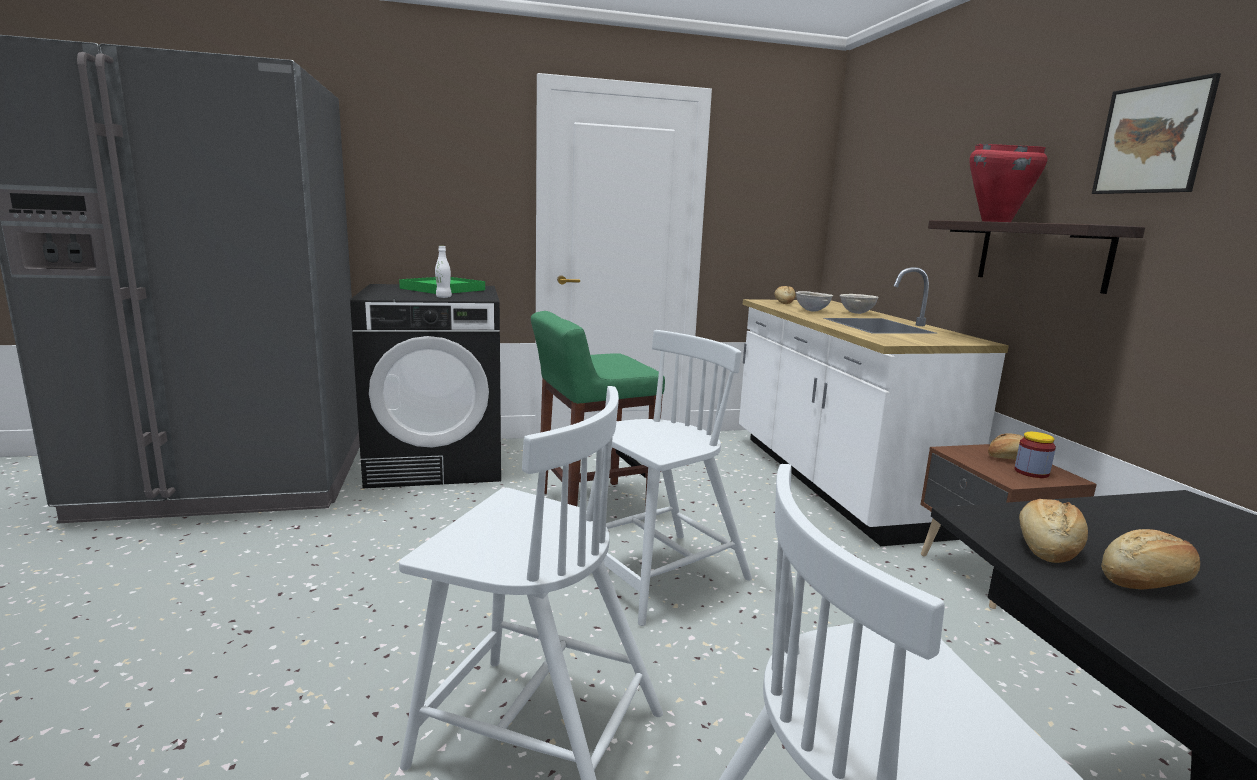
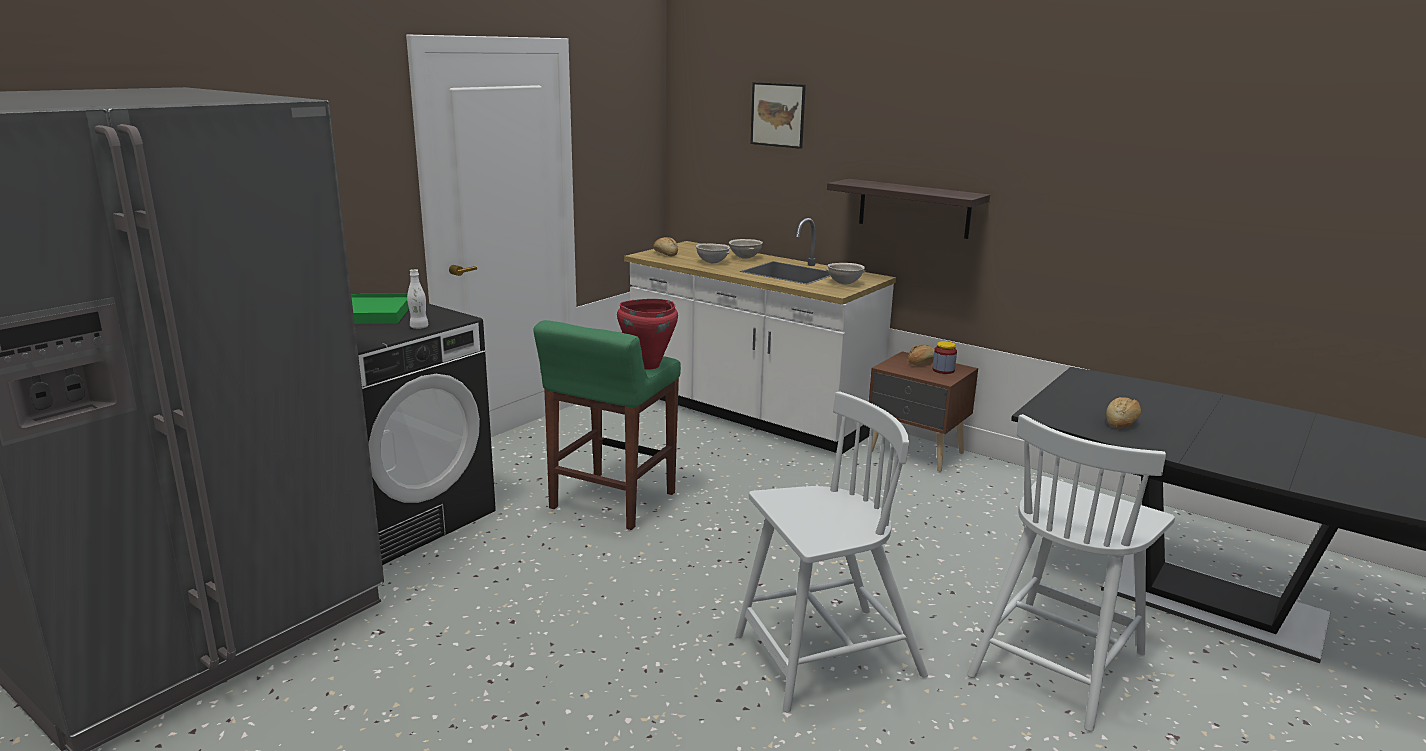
camera: 40 degrees left, 5 degrees up
(659, 576) = (745, 534): white chair -> none
(920, 339) = (844, 283): none -> grey bowl
(995, 221) = (882, 185): red cooking pot -> red cooking pot (646, 365)
(1047, 547) = (1076, 419): bread -> none
(1152, 139) = (987, 136): picture -> picture (778, 115)

